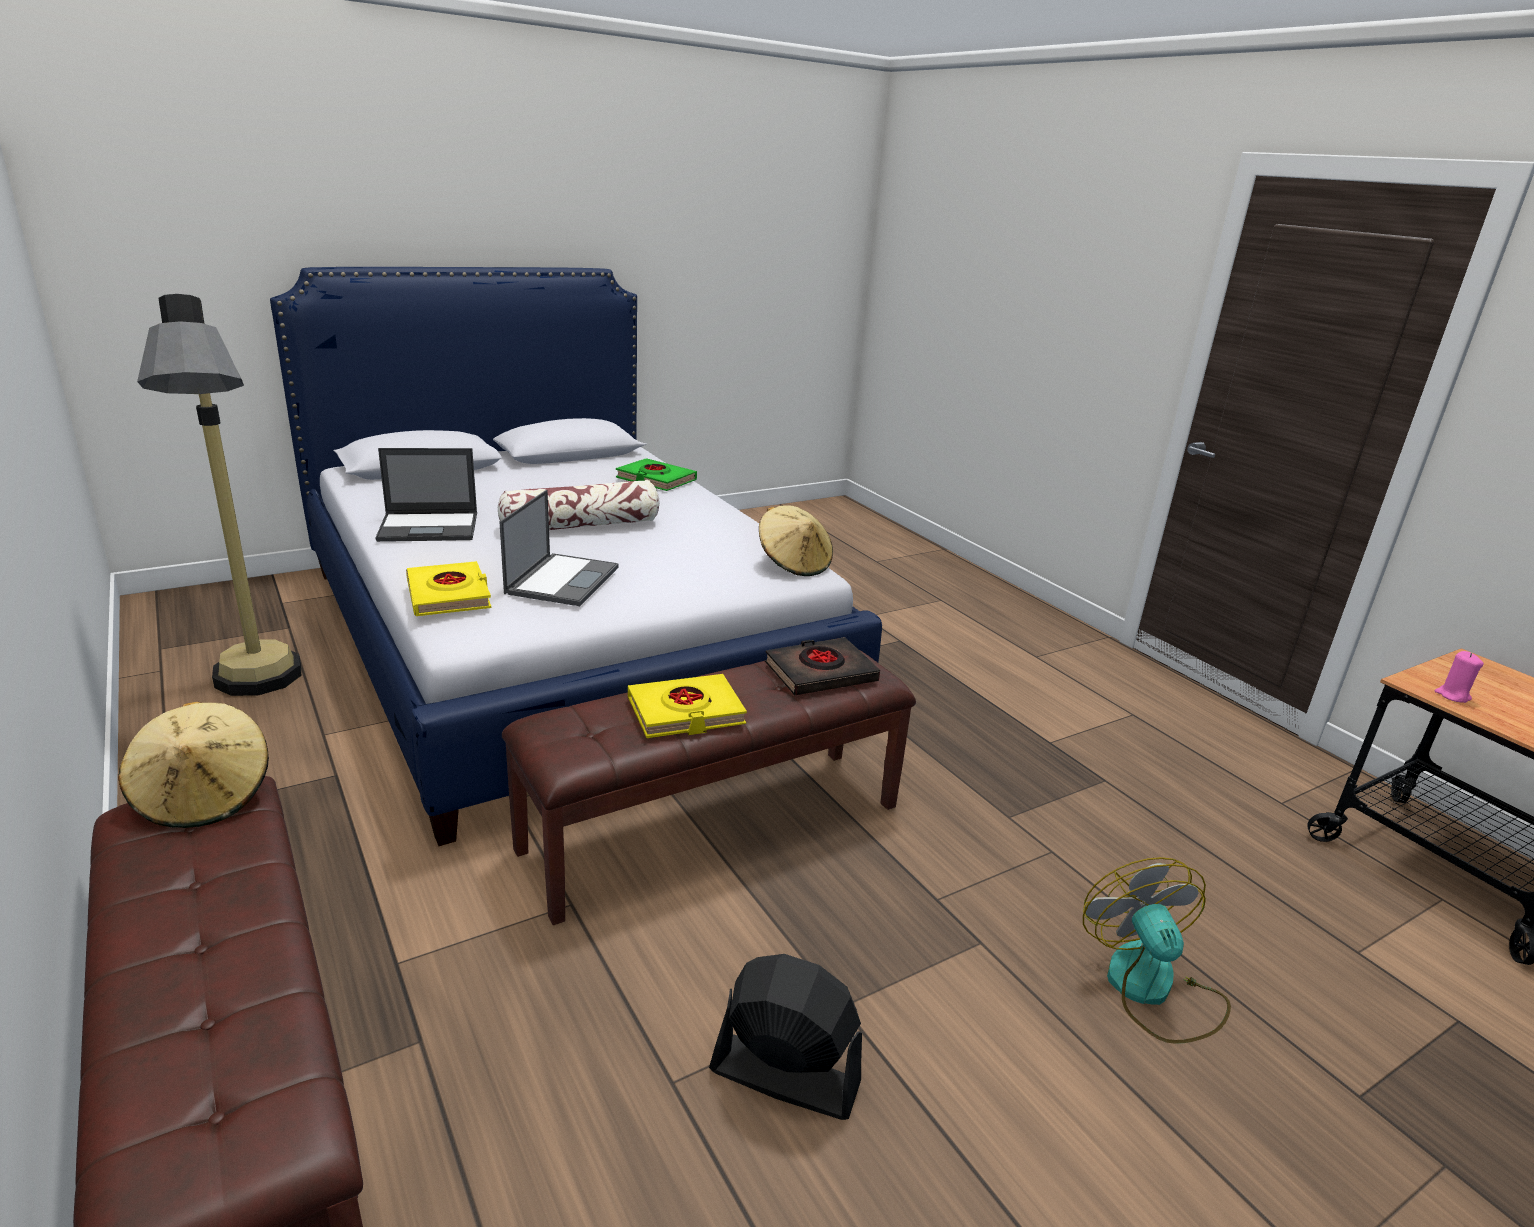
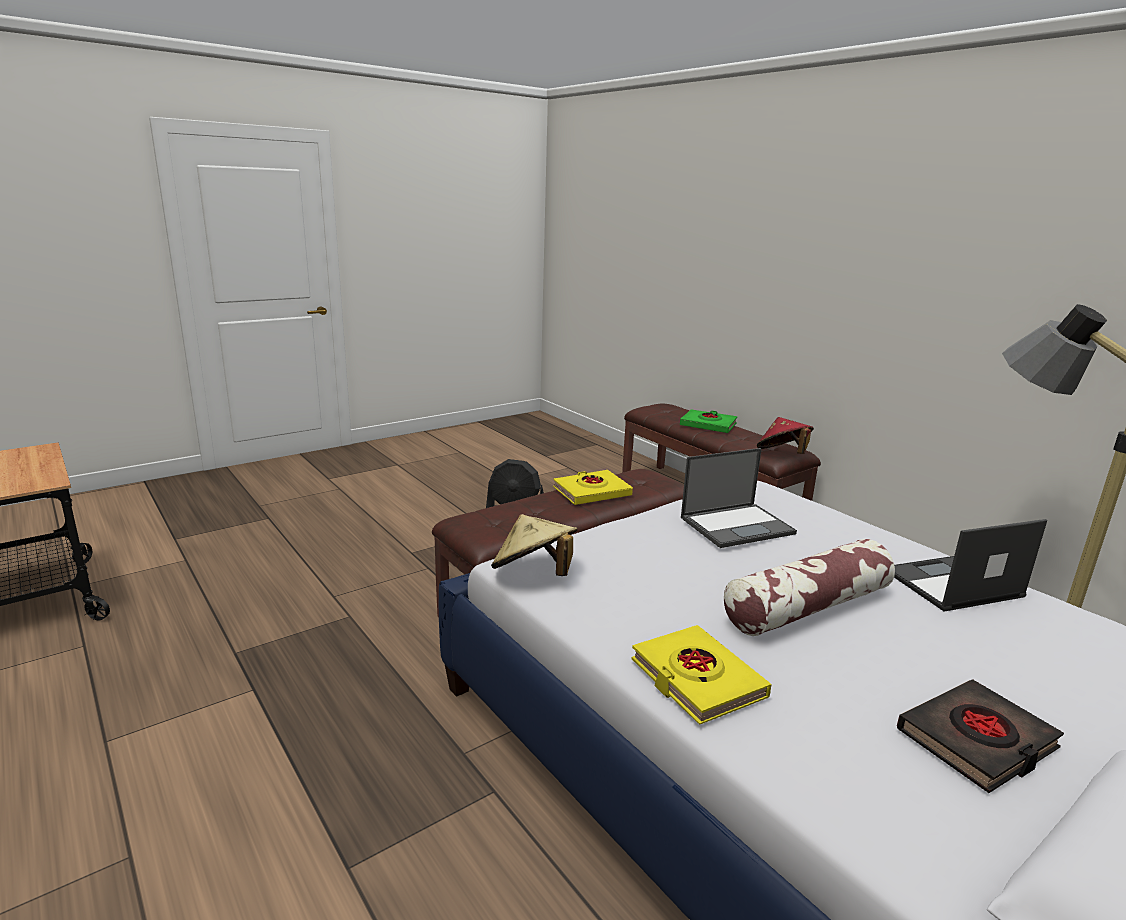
camera: 175 degrees right, 5 degrees down
(204, 797) = (782, 454): beige hat -> red hat
(449, 595) = (802, 506): yellow book -> yellow book (697, 679)
(563, 579) = (737, 525): laptop -> laptop turned 120 degrees counterclockwise
(656, 480) = (832, 769): green book -> green book (708, 425)
(820, 673) = (505, 520): black book -> black book (977, 741)
(1151, 989) = (331, 541): fan -> none
(1452, 695) = (38, 476): pink candle -> none

